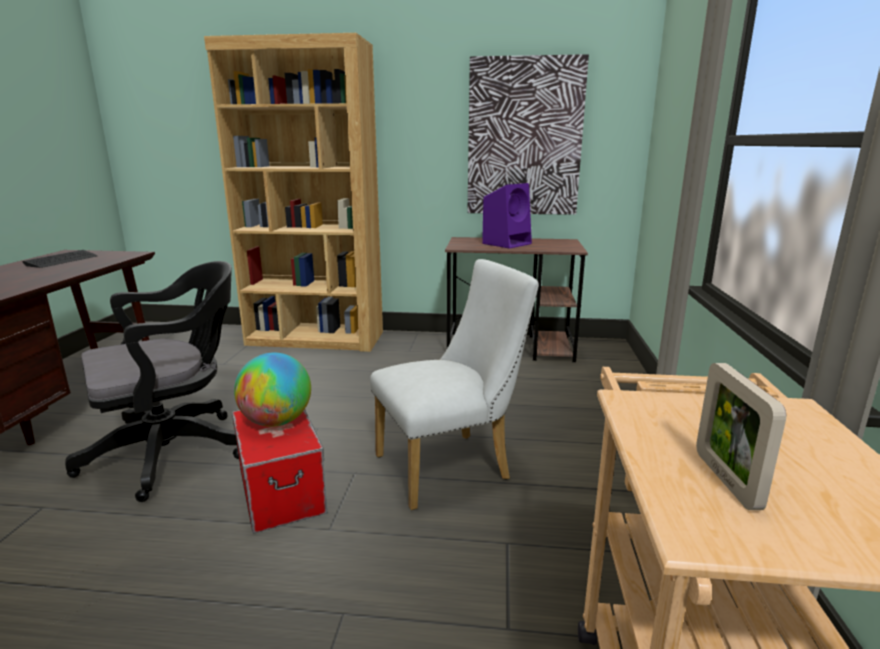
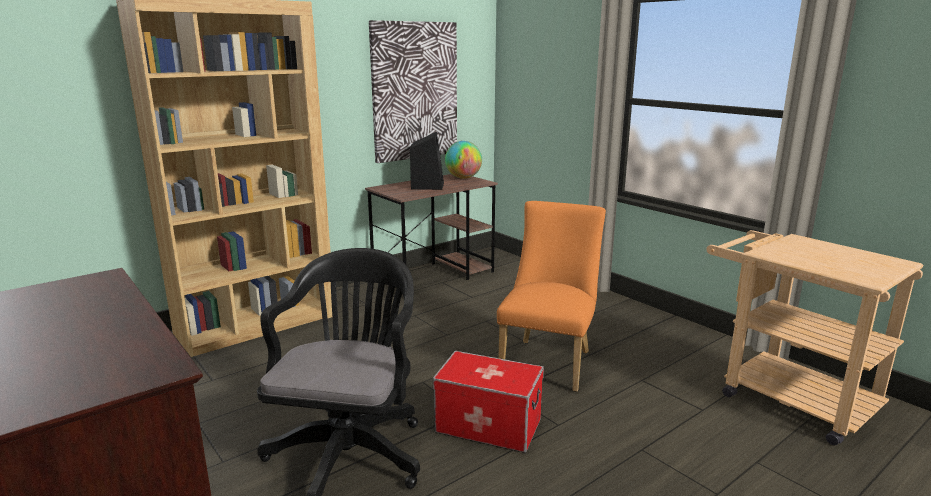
camera: 45 degrees left, 0 degrees up
(62, 260) = (41, 307): keyboard -> none
(276, 422) = (480, 368): globe -> globe (463, 178)
(451, 466) = (548, 361): white chair -> orange chair
(507, 243) = (427, 185): purple speaker -> black speaker
(726, 480) = (840, 265): picture frame -> none

